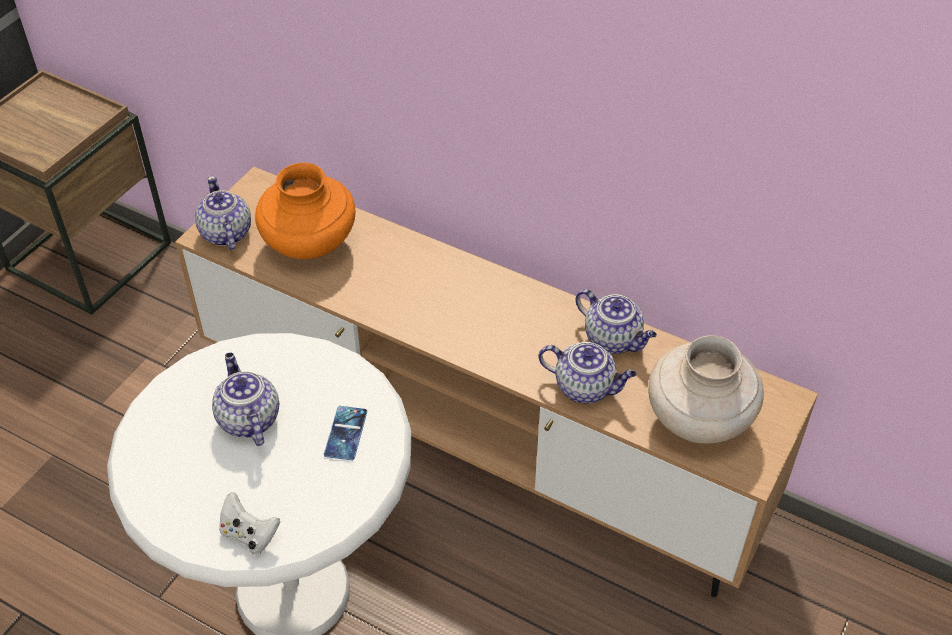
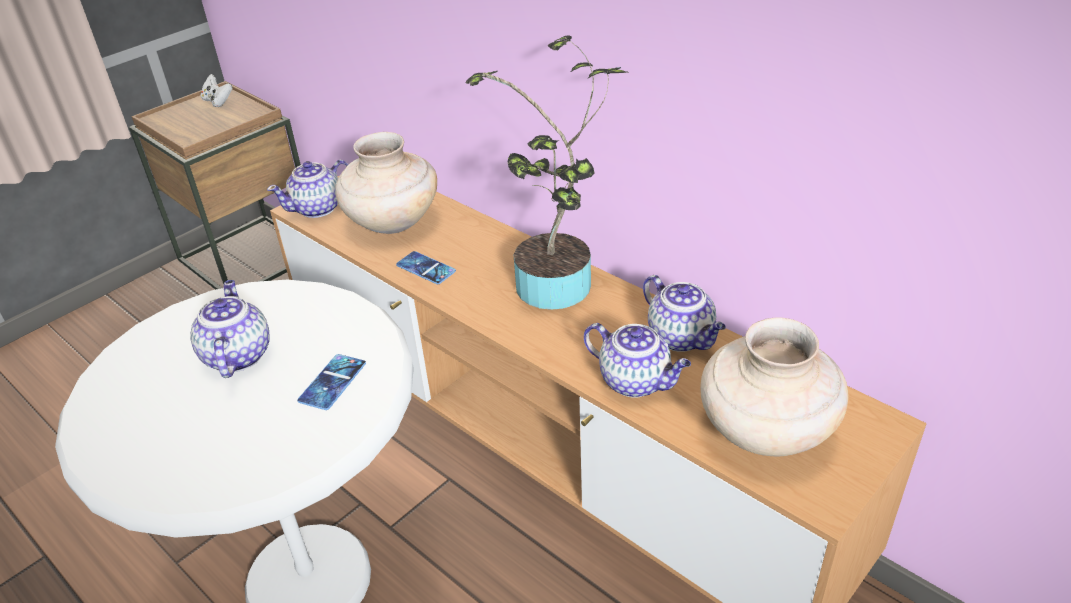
camera: 15 degrees right, 10 degrees down
(225, 234) = (318, 208): teapot -> teapot turned 120 degrees counterclockwise
(249, 534) = (175, 472): white game controller -> white game controller (218, 102)
(309, 244) = (392, 223): orange vase -> beige vase
(362, 293) = (426, 268): none -> phone
(491, 305) = (556, 291): none -> potted plant

